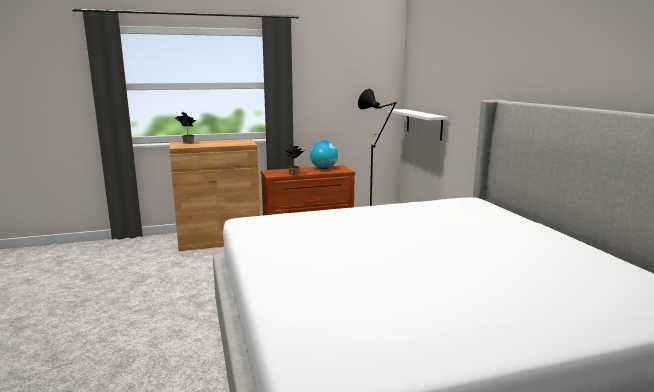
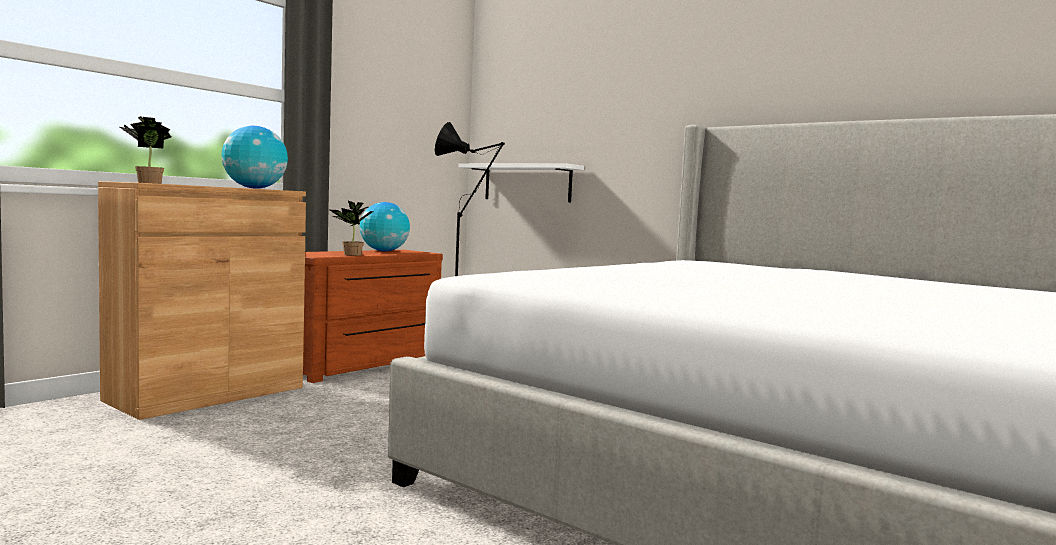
camera: 35 degrees left, 10 degrees down
(233, 143) = (255, 188): none -> globe

